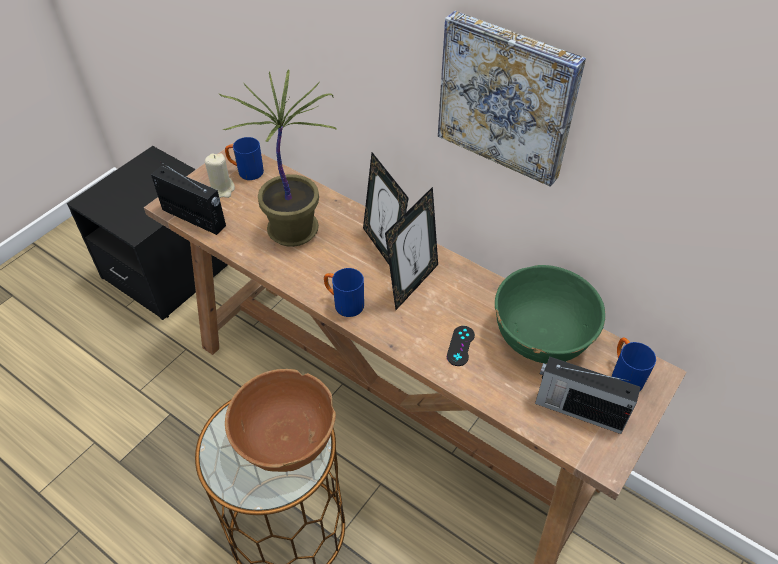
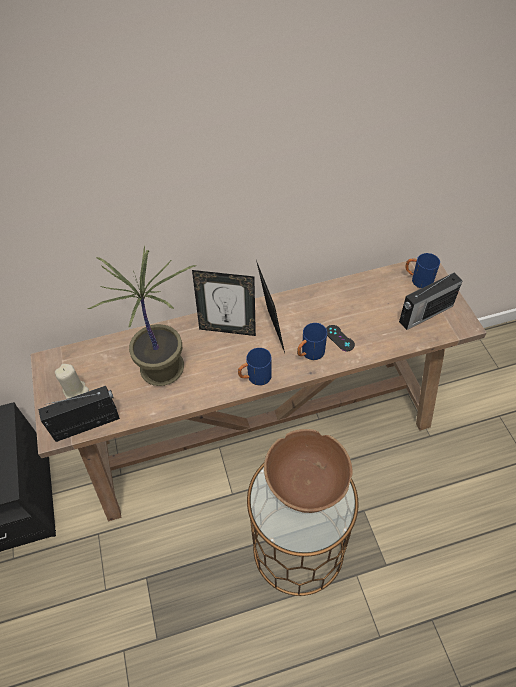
camera: 50 degrees left, 5 degrees up
(246, 172) = (73, 365): blue mug -> blue mug (309, 354)
(508, 97) = (284, 165): picture -> none
(541, 336) = (364, 296): green bowl -> none

